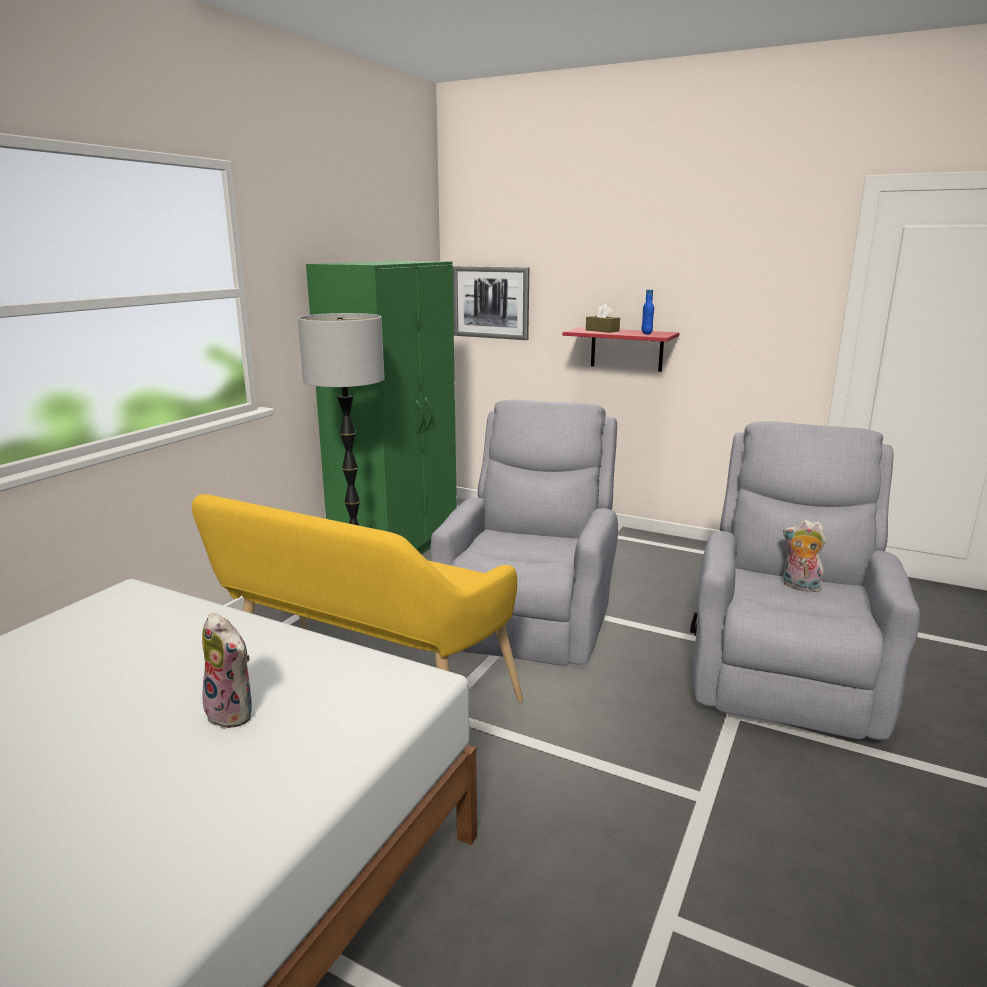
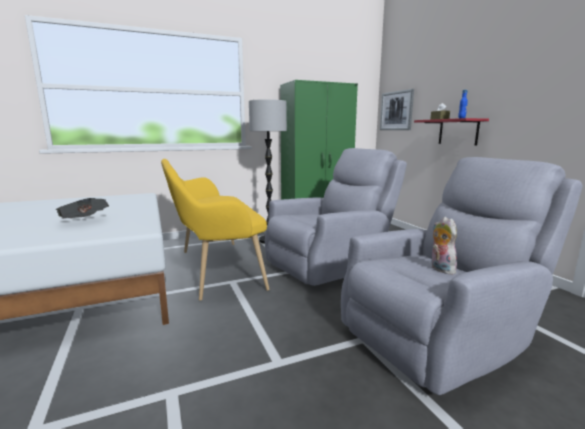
camera: 40 degrees right, 5 degrees down
(234, 713) = (85, 221): plush toy -> newspaper

